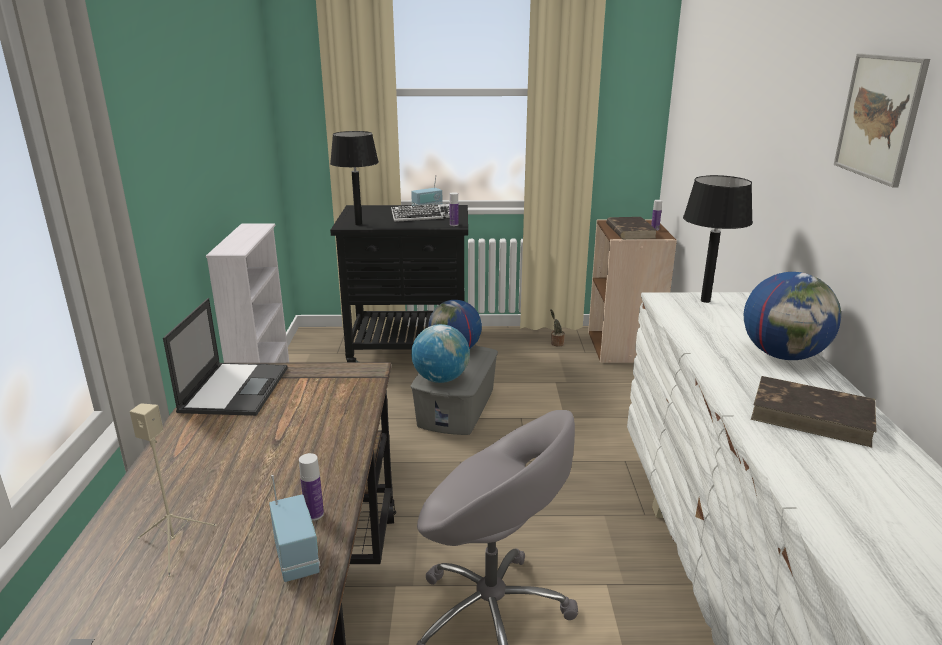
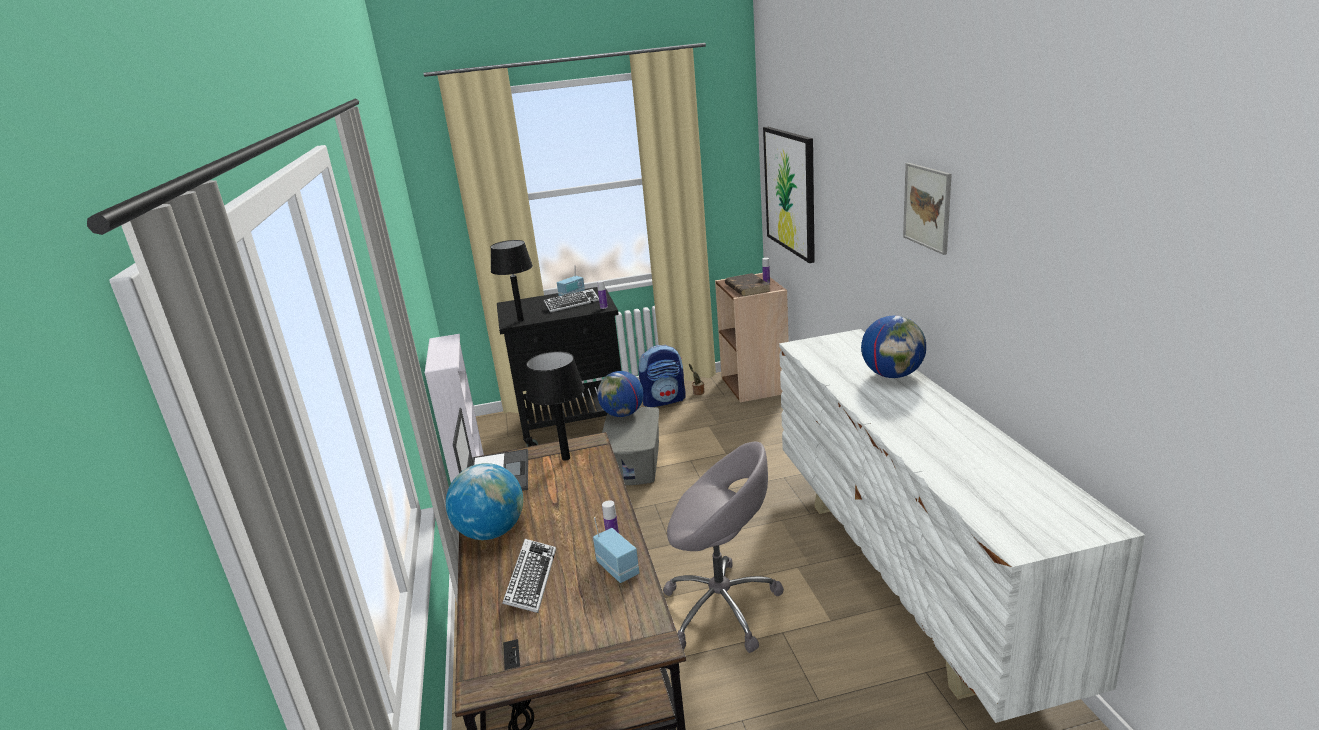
camera: 10 degrees left, 0 degrees up
(175, 545) = (531, 580): beige speaker -> keyboard
(441, 379) = (621, 440): globe -> globe (491, 532)
(516, 345) = (664, 400): none -> backpack
(699, 119) = (790, 191): none -> picture
(705, 301) = (828, 342): black table lamp -> black table lamp (566, 458)
(813, 415) = (920, 413): brown book -> none

